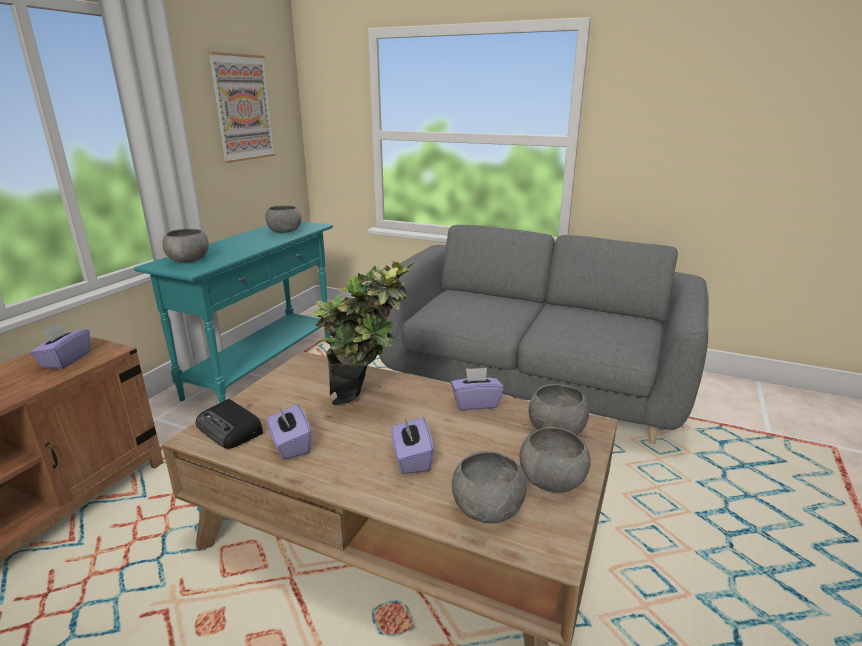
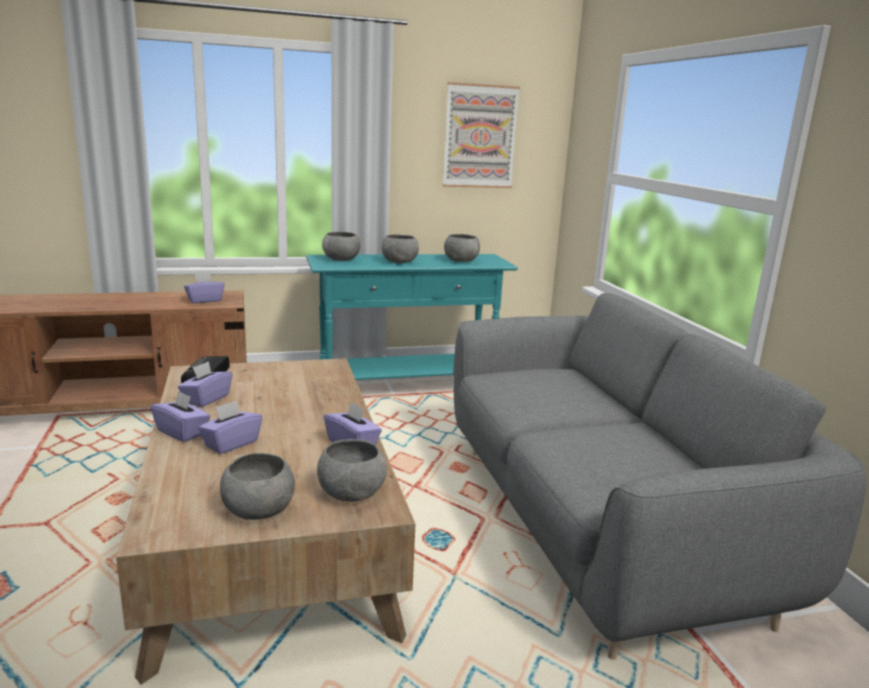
camera: 50 degrees right, 5 degrees down
(354, 481) = (182, 432): none -> purple tissue box
(369, 405) = (293, 405): potted plant -> none
(488, 509) = (189, 492): grey bowl -> grey bowl (399, 262)

